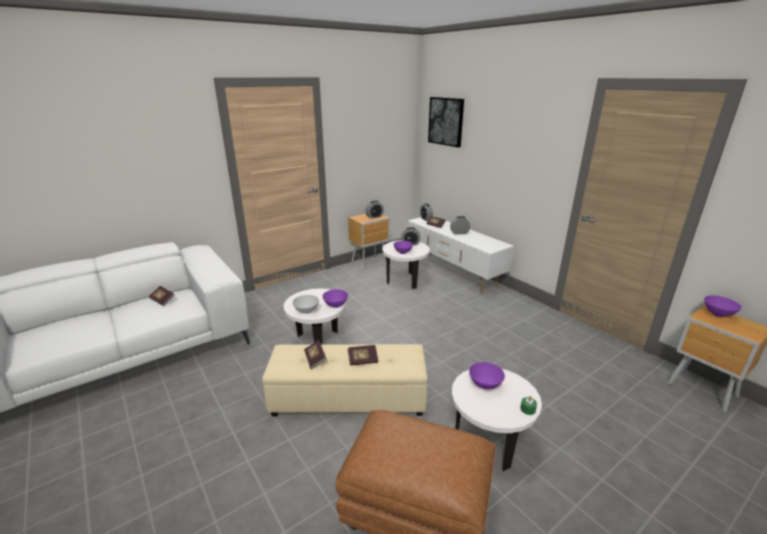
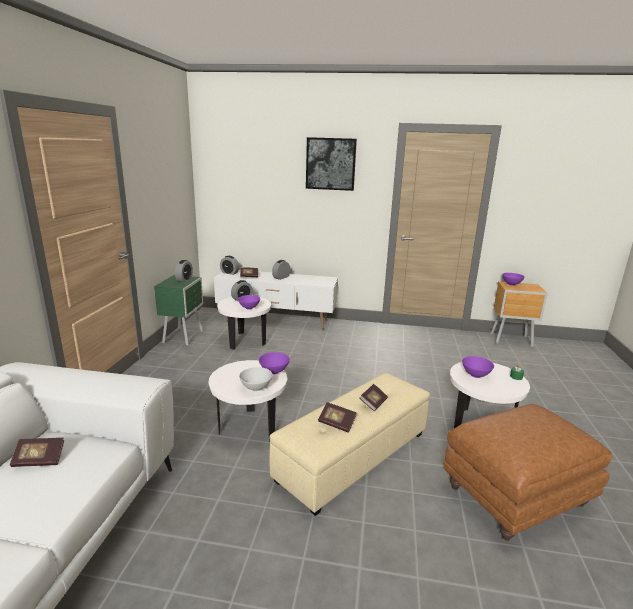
camera: 45 degrees left, 5 degrees down
(370, 263) = (184, 337): brown nightstand -> green nightstand
(446, 121) = (235, 166): picture -> picture (330, 164)

